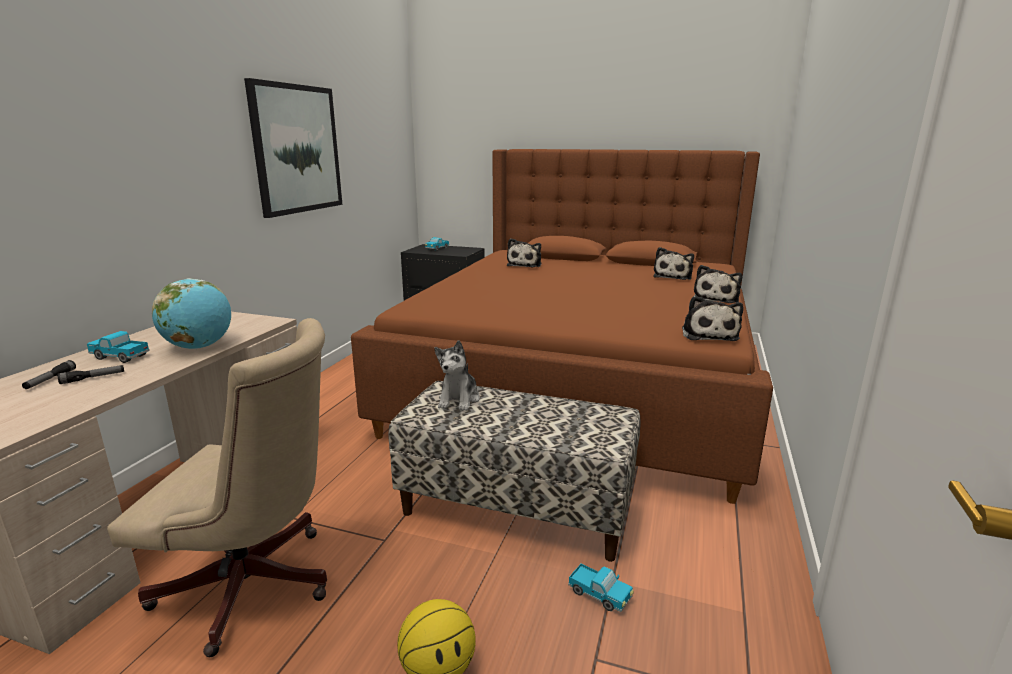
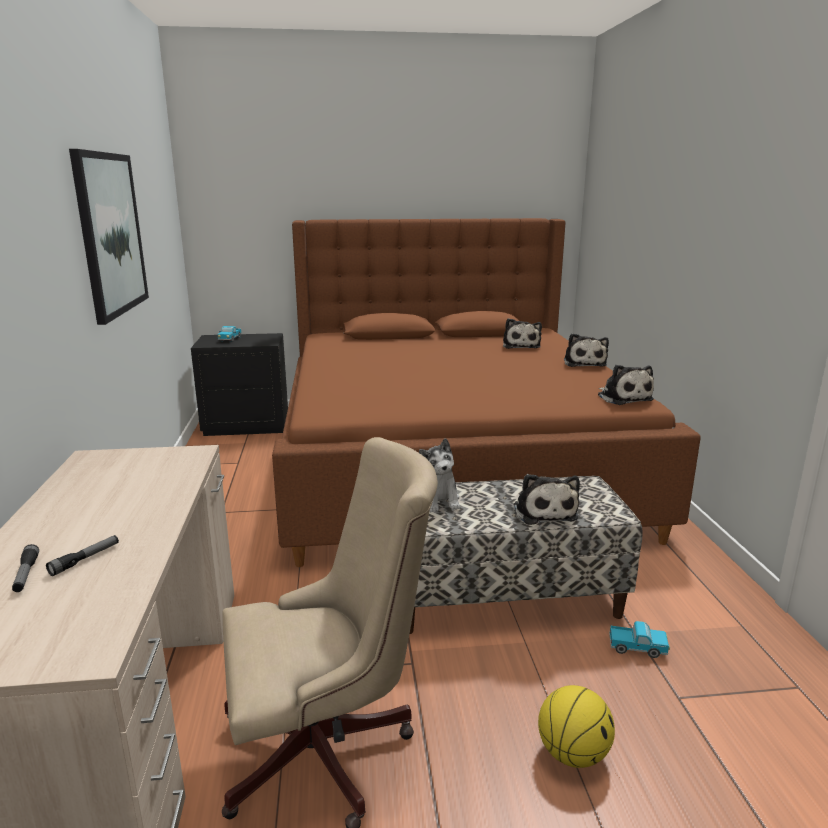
camera: 25 degrees left, 0 degrees up
(120, 357) = (71, 528): toy truck -> none
(199, 347) = (158, 497): globe -> none
(525, 265) = (367, 349): plush toy -> plush toy (544, 511)

